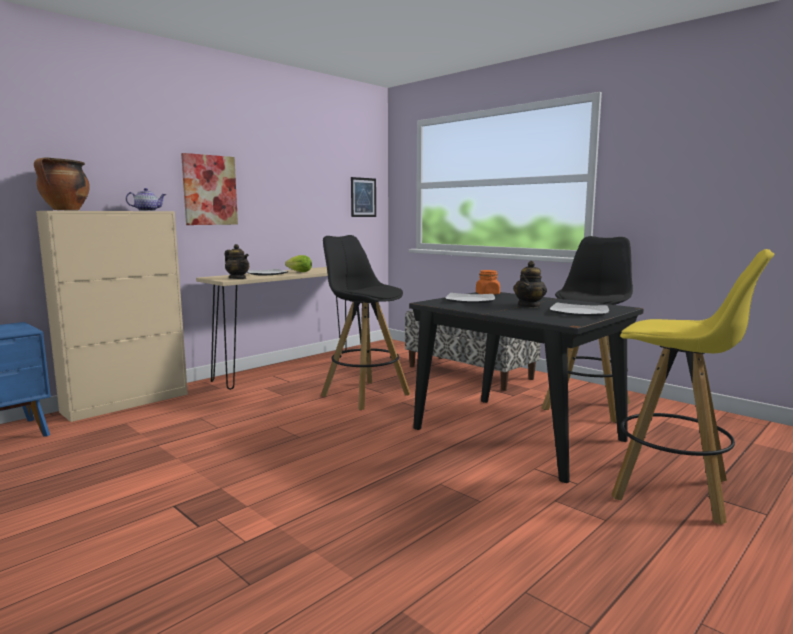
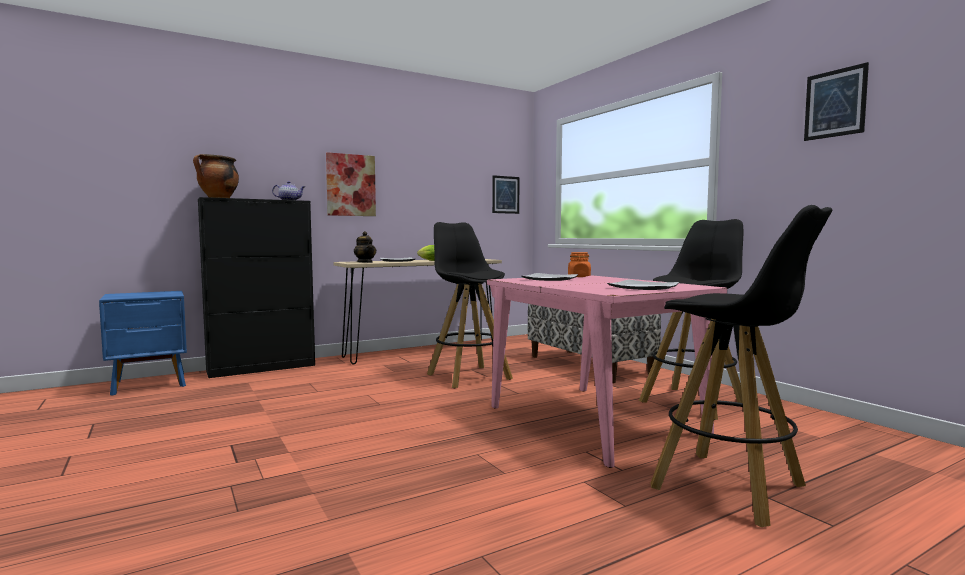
camera: 15 degrees right, 5 degrees down
(127, 403) = (262, 368): beige cabinet -> black cabinet
(518, 434) = (594, 421): black dining table -> pink dining table
(529, 306) = (601, 283): teapot -> none
(673, 490) = (731, 488): yellow stool -> black stool
(711, 134) = (835, 103): none -> picture

